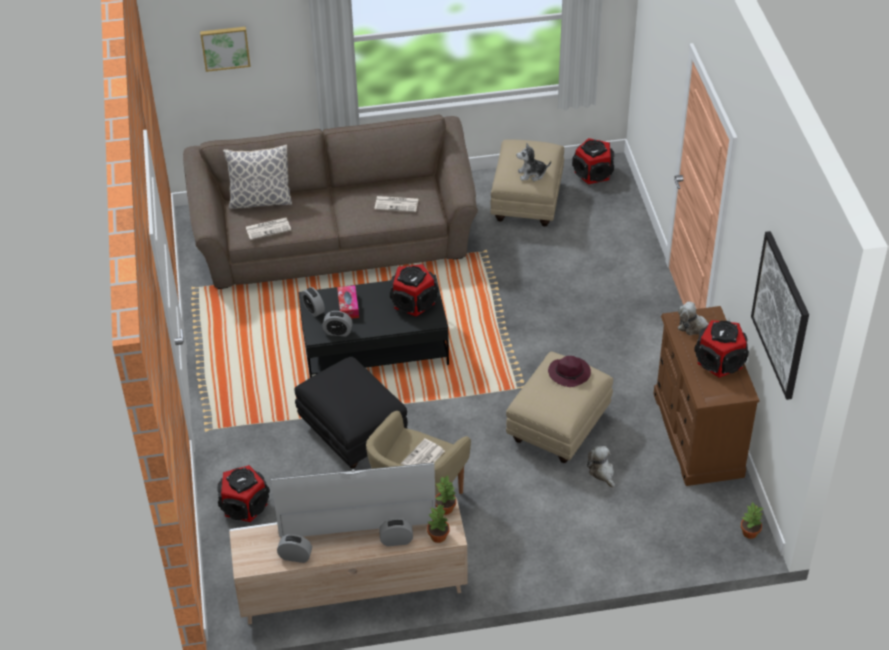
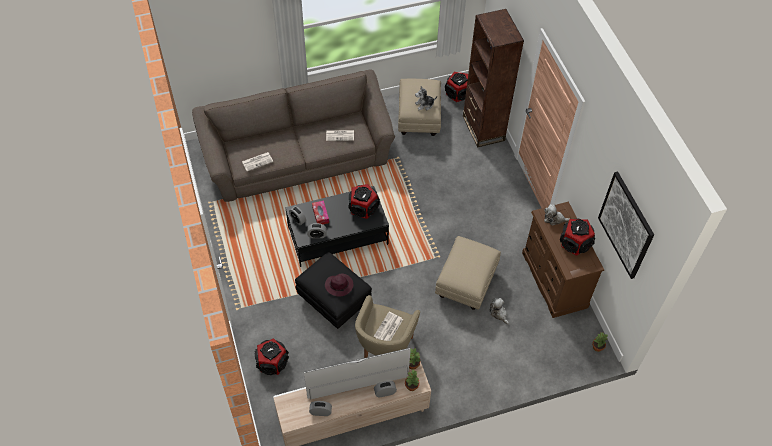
camera: 10 degrees left, 10 degrees up
(225, 47) = (215, 41): picture -> none
(260, 200) = (248, 140): pillow -> none
(570, 373) = (474, 253): purple hat -> purple hat (339, 285)
(623, 222) = (483, 128): none -> brown bookcase

